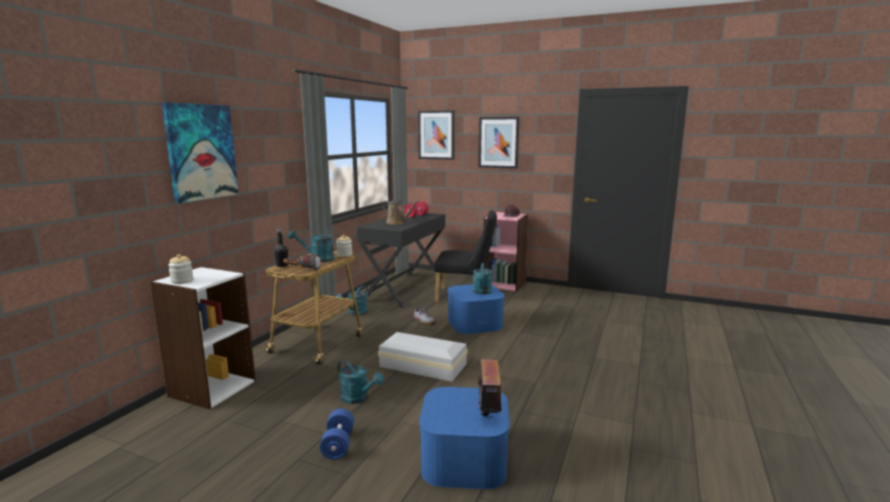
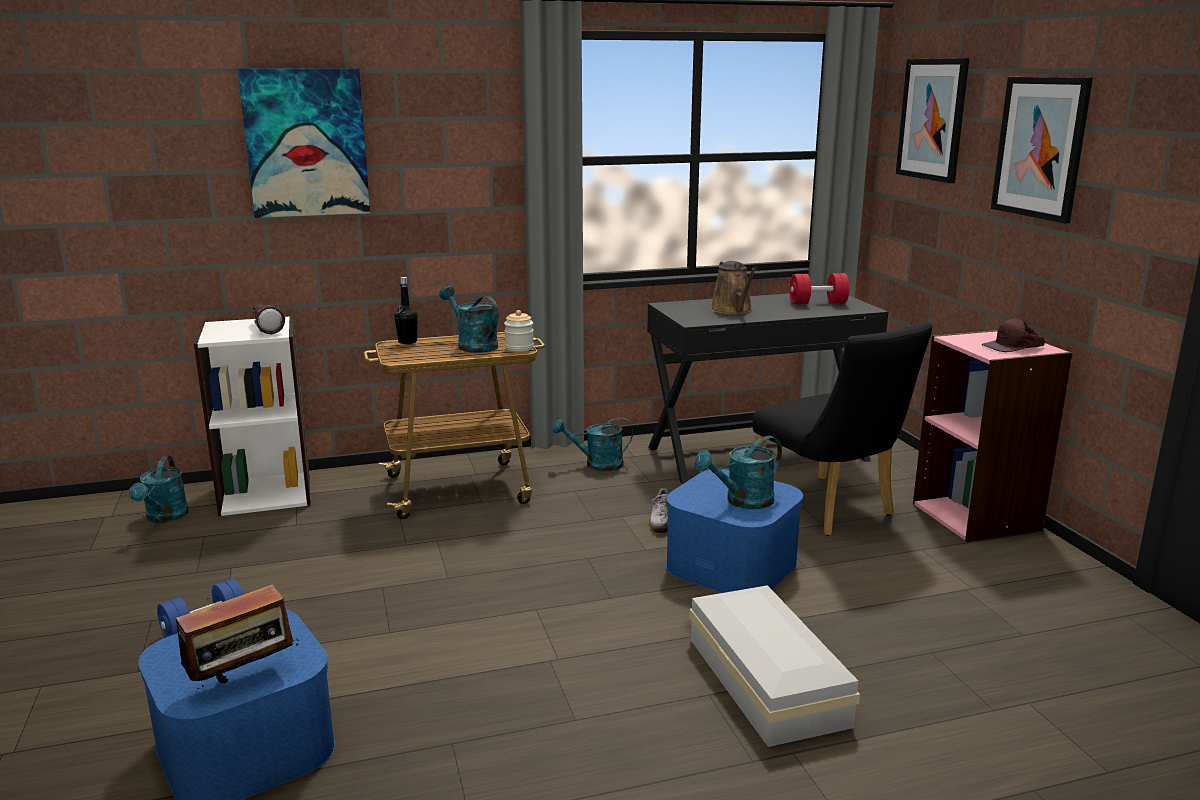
camera: 50 degrees right, 5 degrees up
(182, 281) = (218, 330): jar -> none
(302, 269) = (408, 354): flashlight -> flashlight (265, 328)
(358, 398) = (337, 588): turquoise watering can -> turquoise watering can (164, 517)
(422, 364) = (500, 587): white storage box -> white storage box (767, 678)

